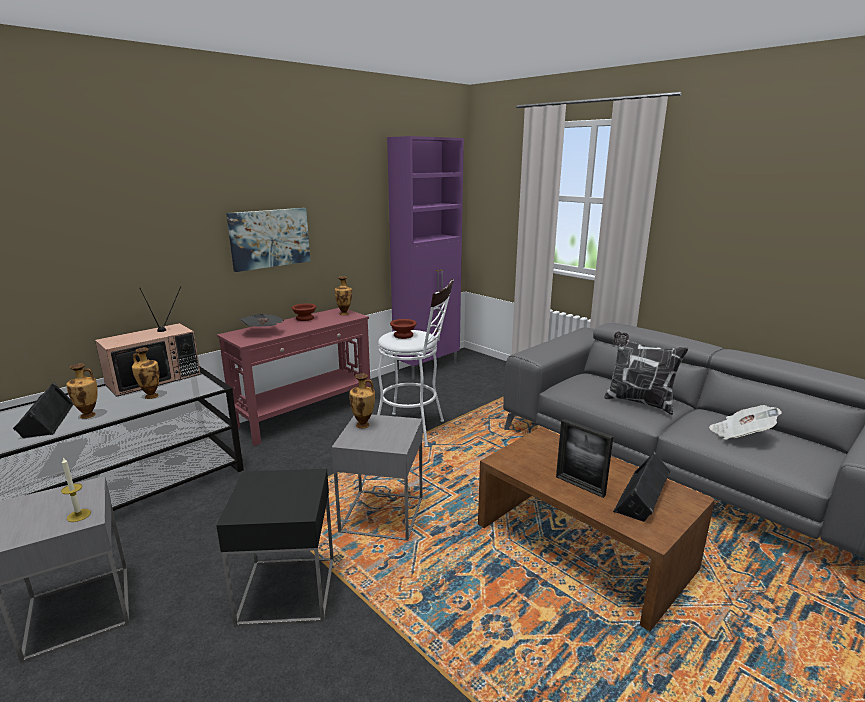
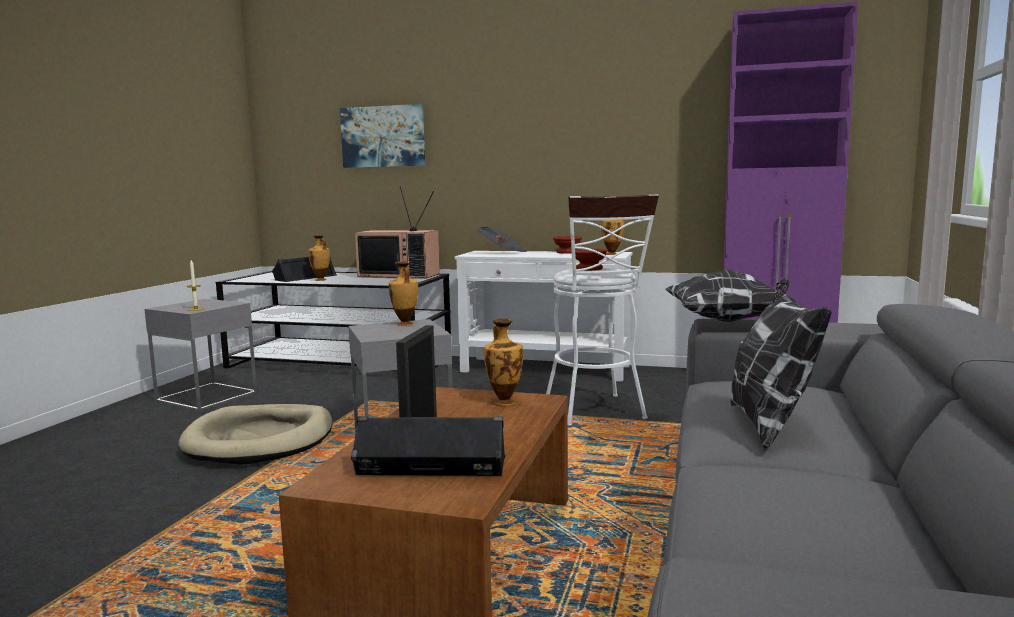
camera: 60 degrees right, 10 degrees down
(151, 396) = (369, 280): vase -> vase (504, 402)
(269, 238) = (545, 154): picture -> picture (383, 136)
(287, 590) = (260, 439): black side table -> beige dog bed
(306, 414) = (546, 369): red console table -> white console table
(534, 352) = (727, 321): none -> pillow
(740, 435) = (789, 514): newspaper -> none

